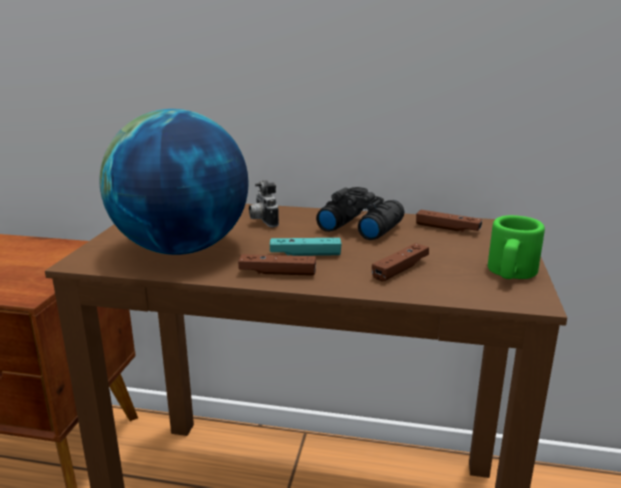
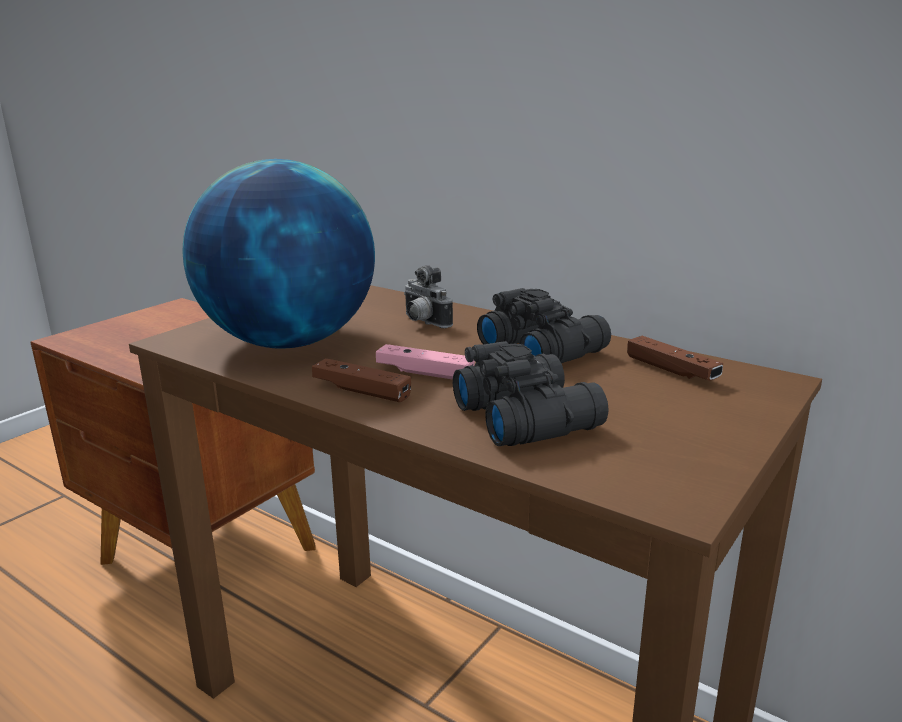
camera: 25 degrees right, 0 degrees up
(262, 221) = (423, 323): camera -> camera turned 45 degrees counterclockwise
(305, 254) = (425, 373): turquoise game controller -> pink game controller
(400, 269) = (528, 416): brown game controller -> black binoculars
(510, 273) = (693, 454): green mug -> none

